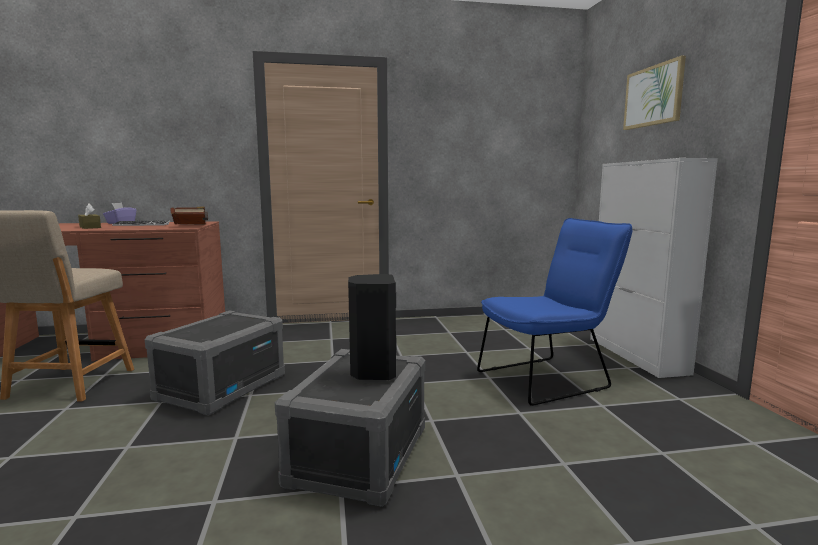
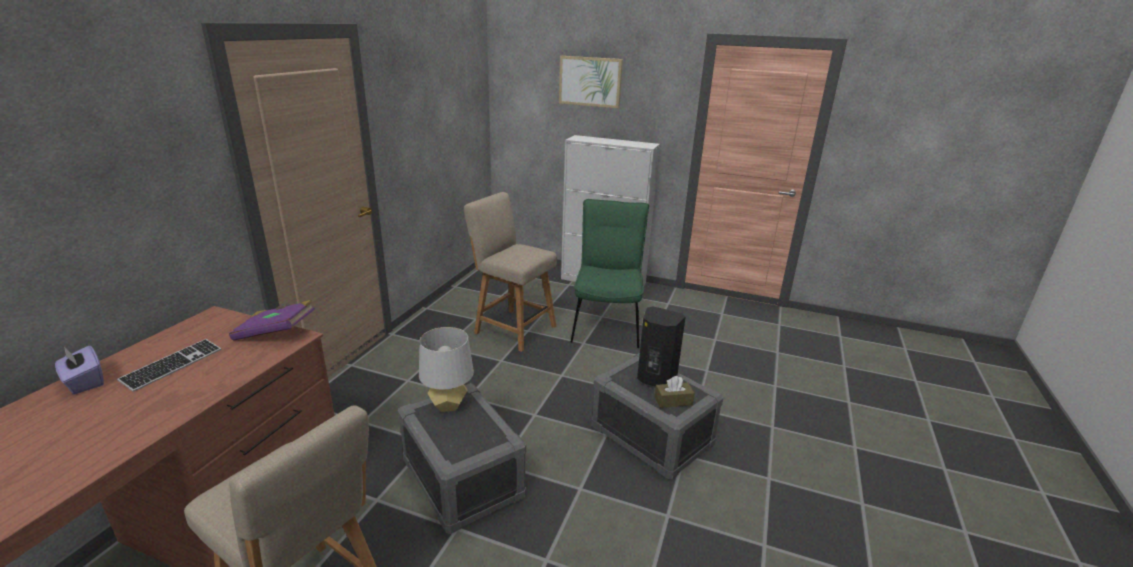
camera: 60 degrees left, 15 degrees up
(90, 227) = (134, 413): brown tissue box -> brown tissue box (673, 401)
(191, 226) = (276, 333): brown book -> purple book
(242, 319) = (448, 405): none -> grey table lamp
(459, 346) = (512, 328): none -> beige chair
(549, 378) = (607, 324): blue chair -> green chair

